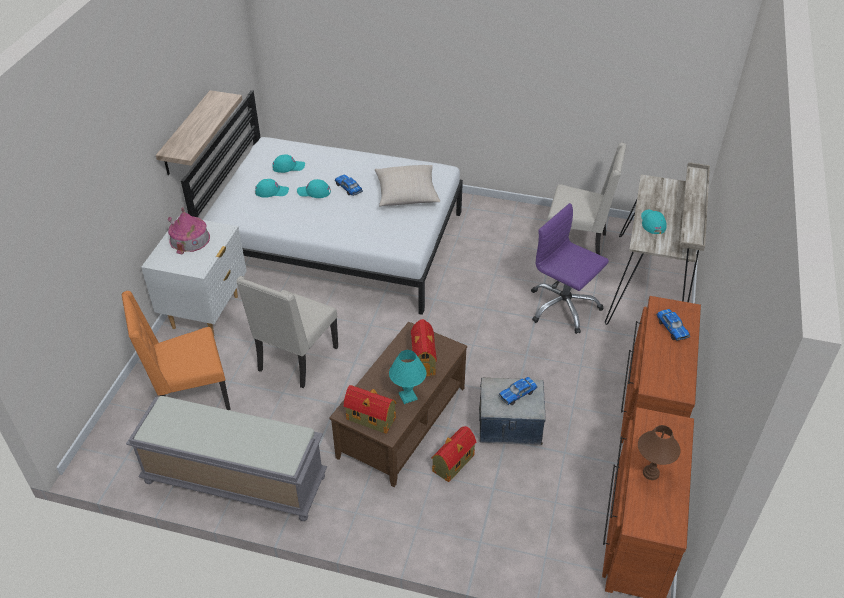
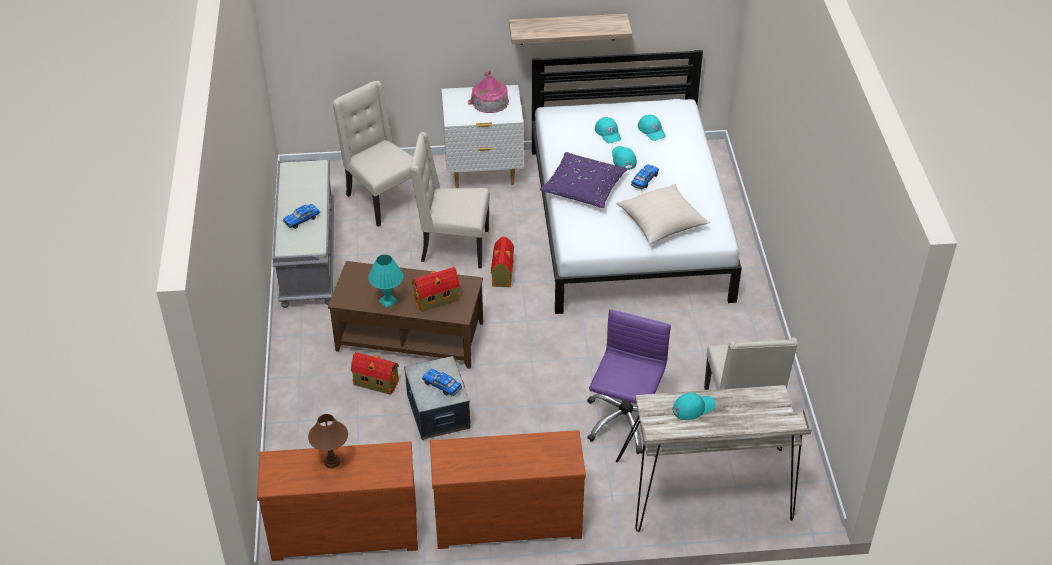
camera: 70 degrees right, 0 degrees up
(190, 397) = (382, 199): orange chair -> beige chair
(334, 224) = (583, 187): none -> purple pillow
(372, 419) = (353, 286): toy house -> toy house (502, 274)
(671, 328) = (534, 454): toy car -> toy car (302, 219)

